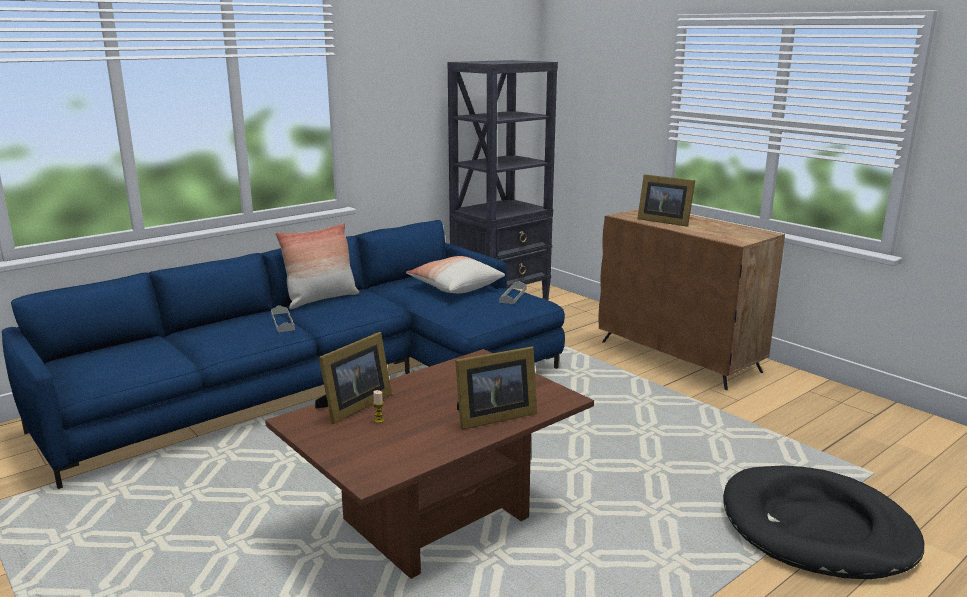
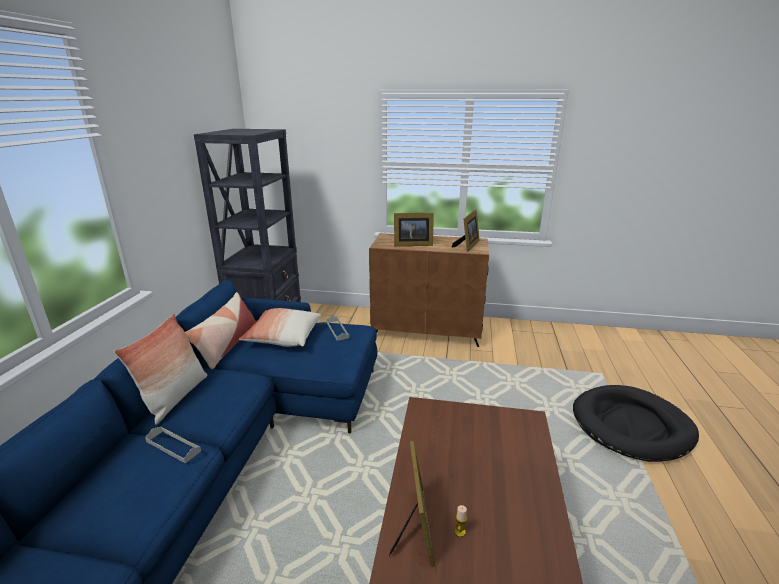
camera: 40 degrees left, 5 degrees up
(404, 281) = (228, 345): none -> pillow
(492, 417) = (522, 469): picture frame -> picture frame (467, 246)

